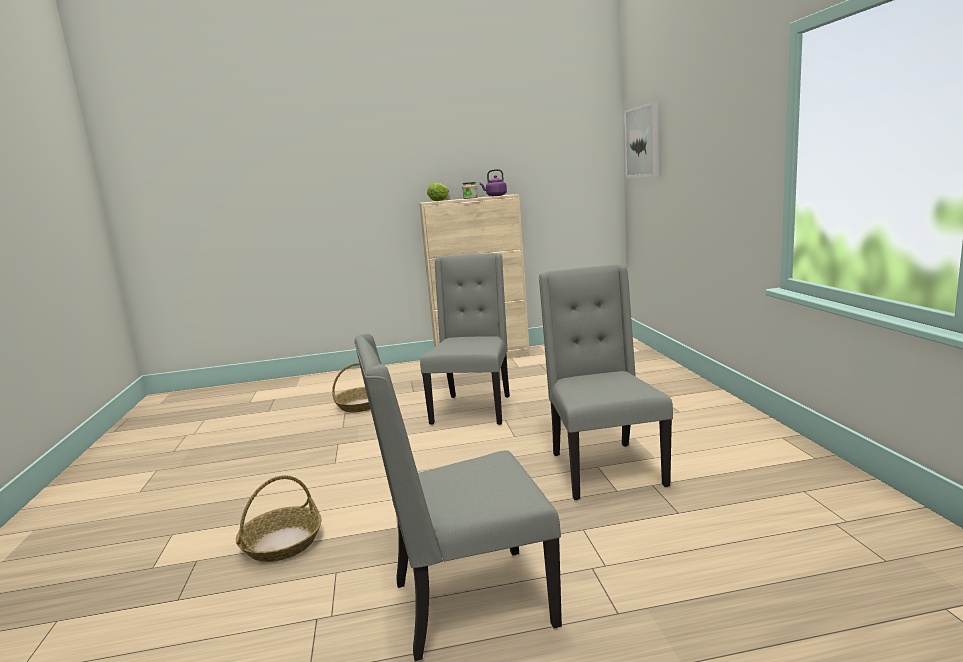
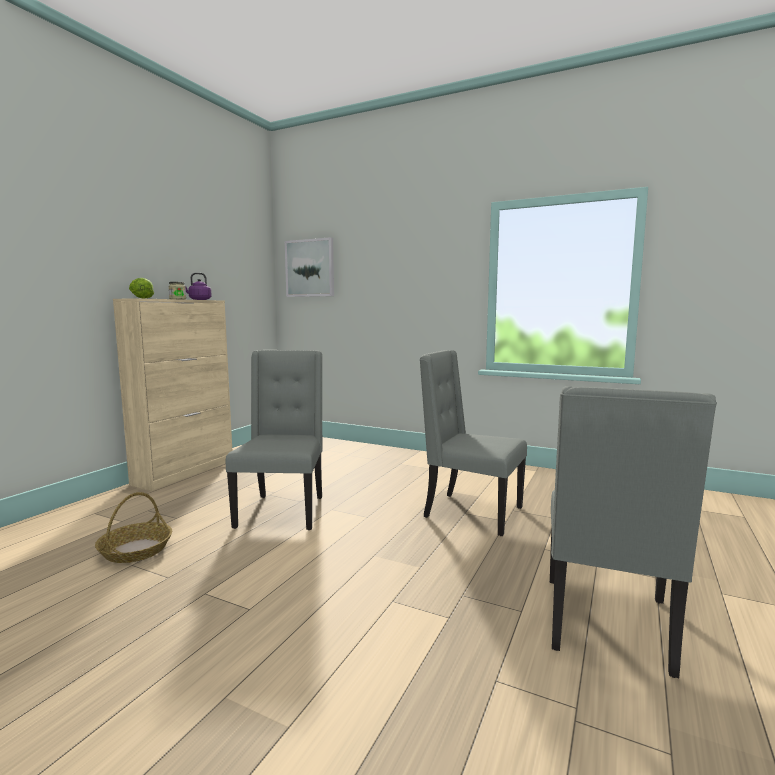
camera: 55 degrees left, 5 degrees down
(282, 543) = (389, 702): basket -> none
(473, 409) = (282, 511): grey chair -> grey chair turned 45 degrees clockwise

